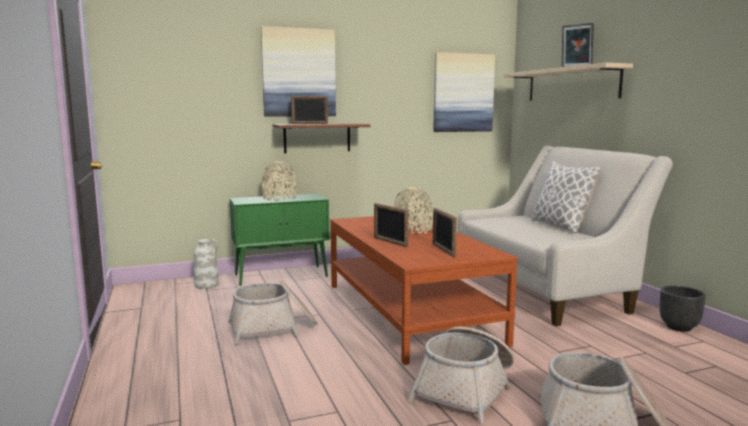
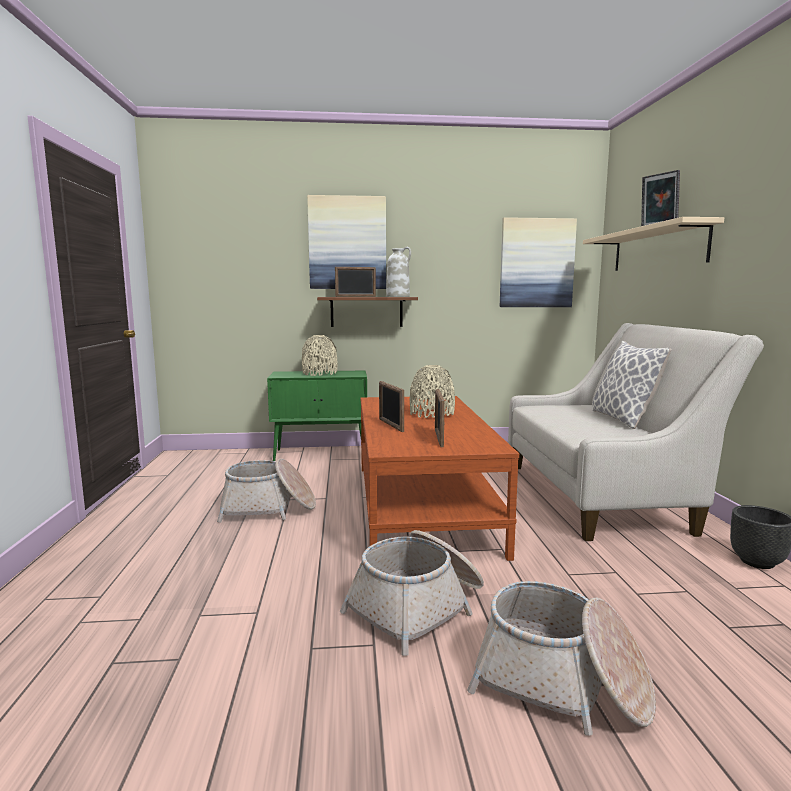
camera: 15 degrees right, 0 degrees up
(207, 285) = (244, 458): white vase -> white vase (398, 296)

